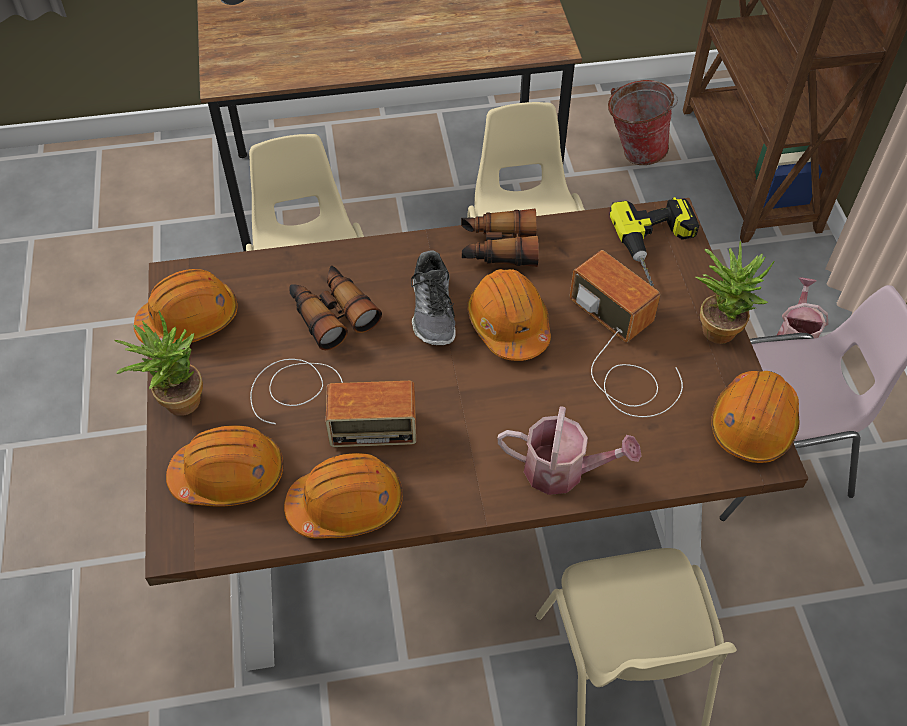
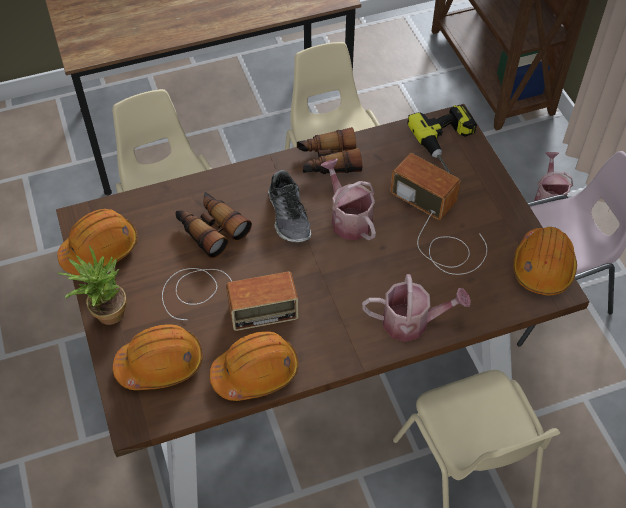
camera: 10 degrees left, 0 degrees up
(508, 324) = (348, 219): orange hard hat -> watering can
(633, 151) = (399, 68): bucket -> none
(719, 325) = (505, 198): potted plant -> none

